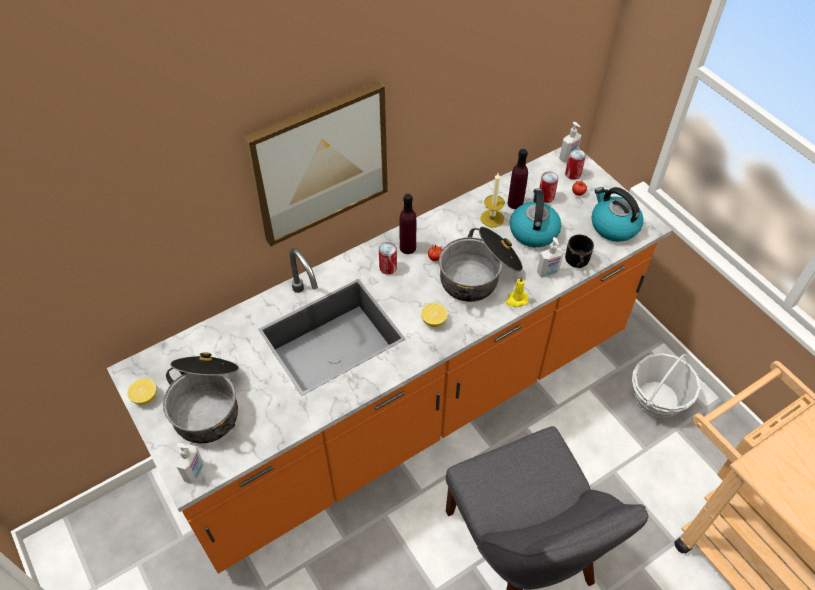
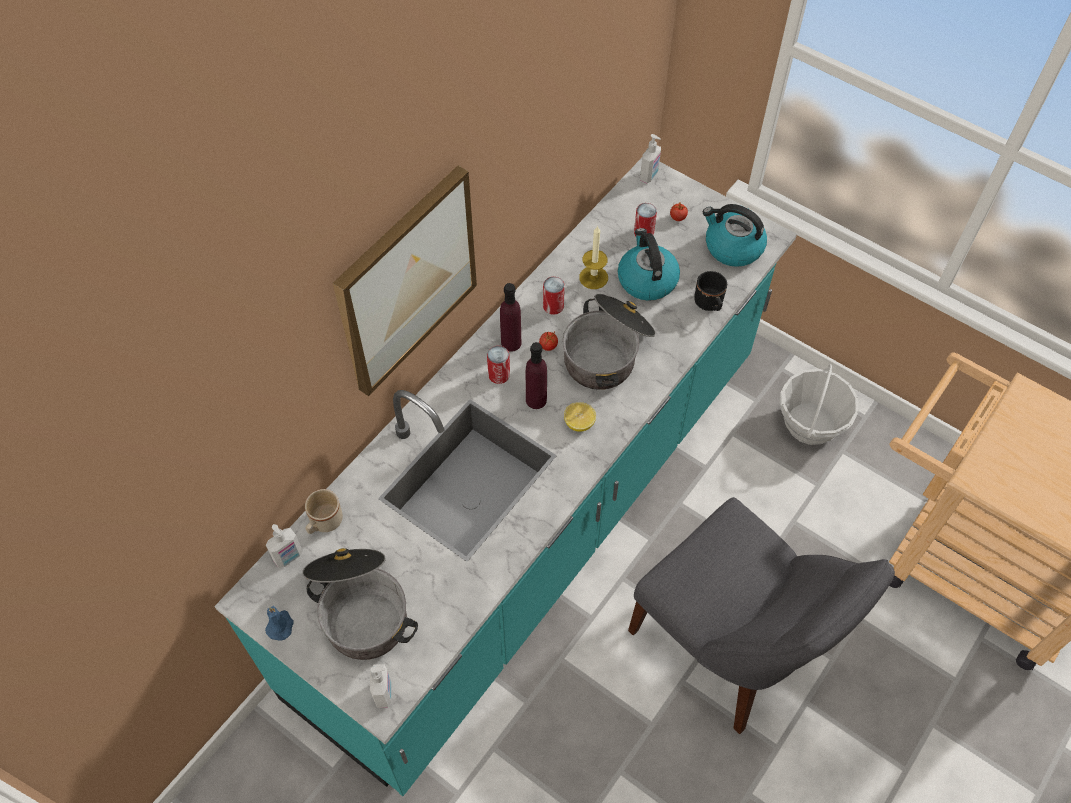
camera: 20 degrees left, 5 degrees up
(145, 397) = (280, 625): lemon -> blue candle
(210, 334) = (323, 523): none -> beige mug
(407, 405) = (535, 522): orange counter -> turquoise counter
(515, 203) = (612, 251): purple bottle -> purple bottle (536, 400)
(516, 300) = (661, 370): yellow candle -> none
(548, 272) = (682, 326): soap dispenser -> soap dispenser (289, 557)
(573, 174) = (662, 195): can -> can (553, 306)

